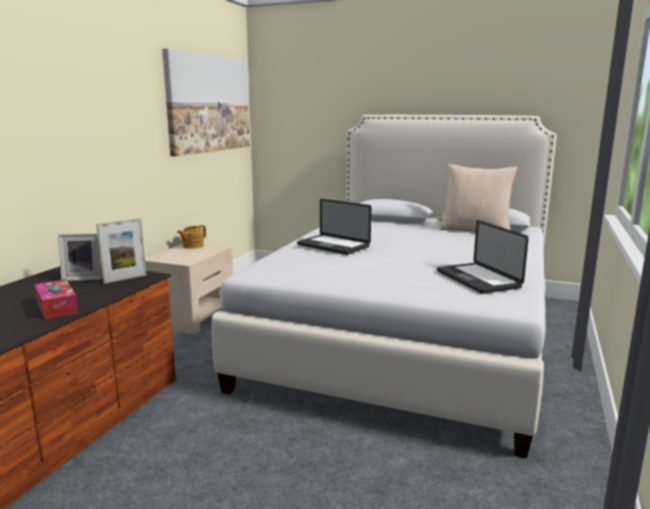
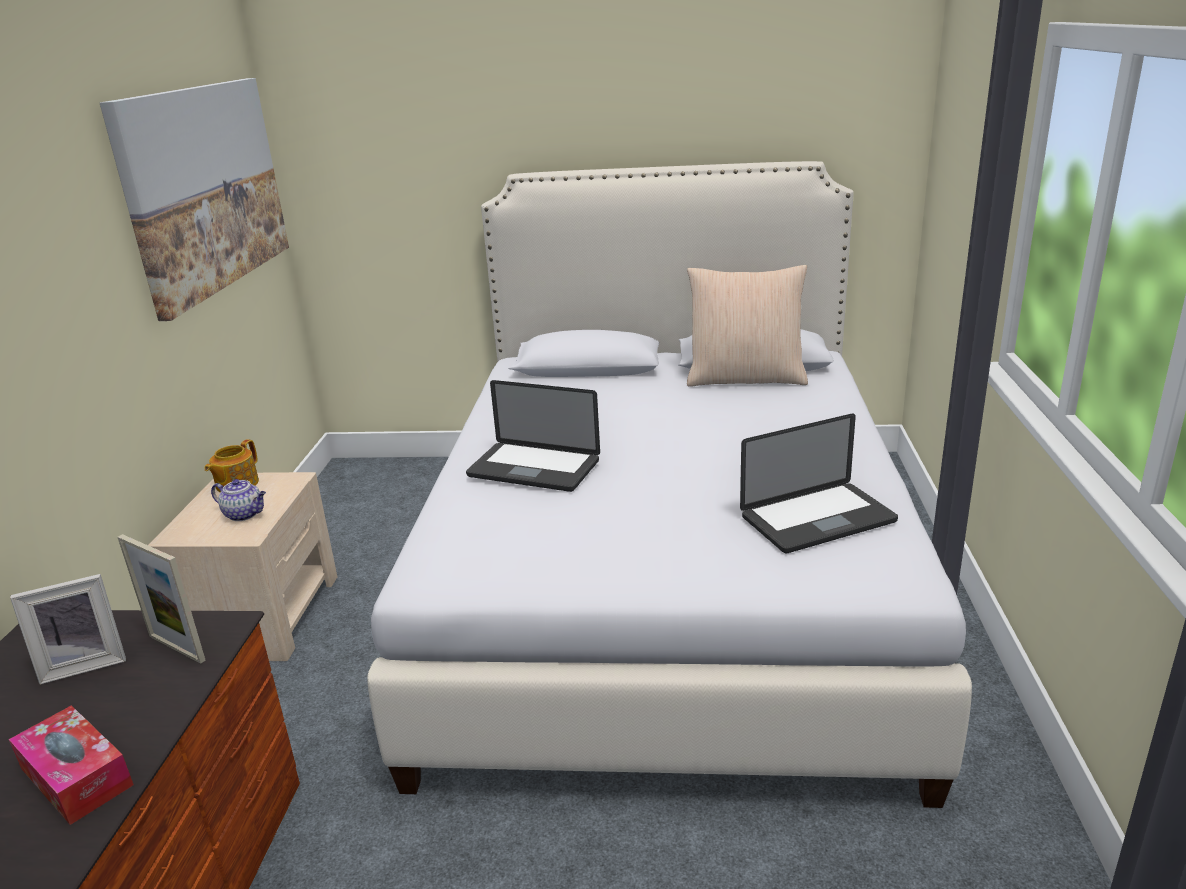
camera: 15 degrees left, 10 degrees up
(125, 279) = (177, 648): picture frame -> picture frame turned 90 degrees clockwise
(189, 255) = (245, 514): none -> teapot
(477, 279) = (818, 519): laptop -> laptop turned 75 degrees counterclockwise

